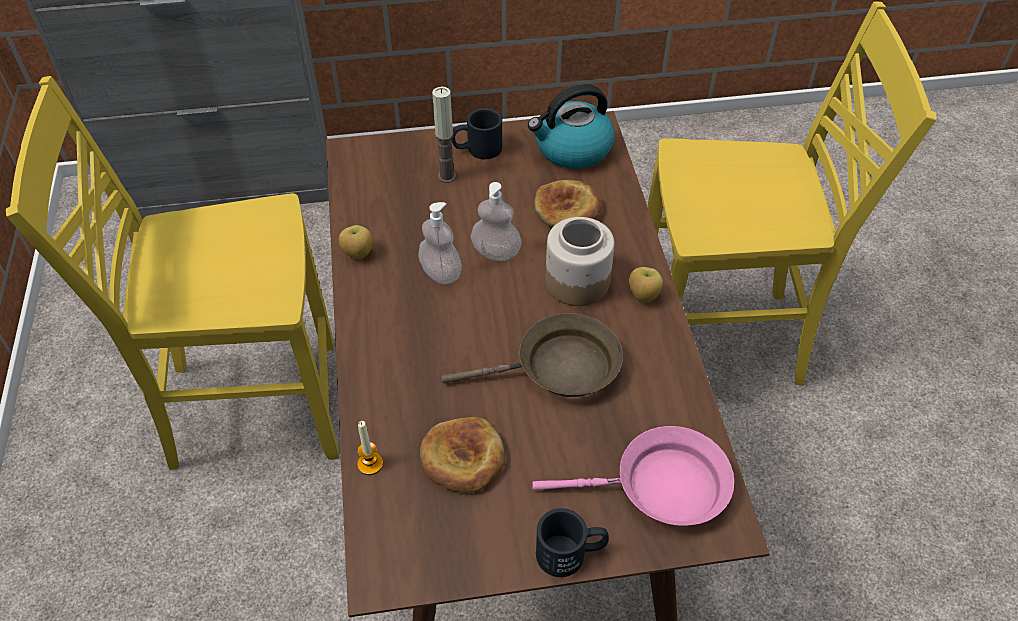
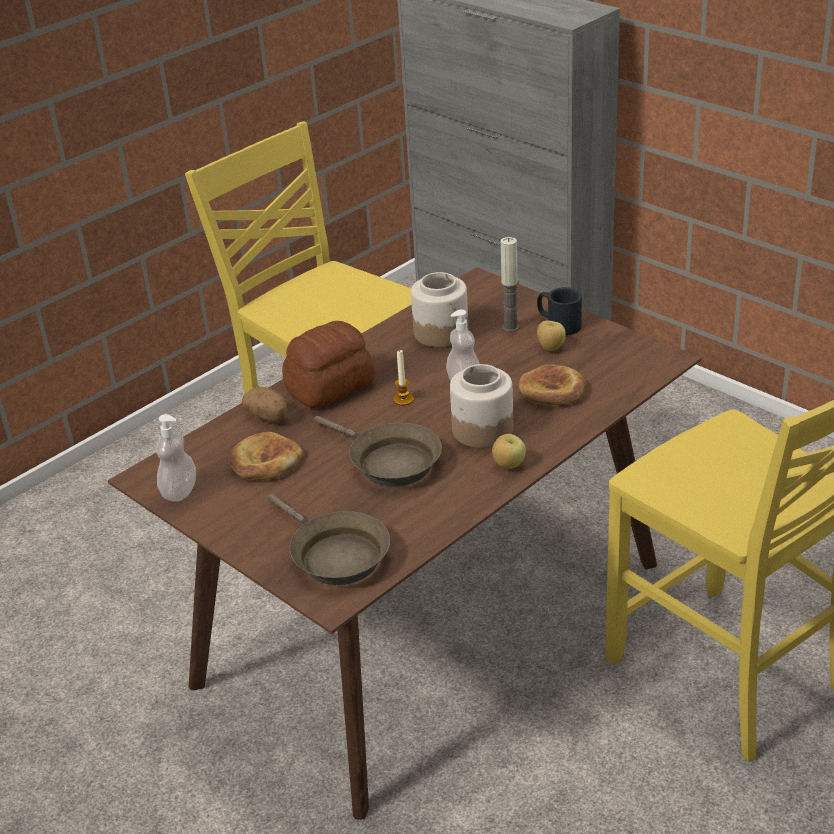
camera: 55 degrees right, 15 degrees down
(357, 254) = (386, 334): apple -> apple (550, 348)
(370, 464) = (221, 430): candle -> candle (403, 400)
(389, 413) = (268, 416): none -> potato
(393, 341) = (329, 387): none -> bread
(400, 219) = (441, 332): none -> jar
(441, 273) = (413, 373): soap dispenser -> soap dispenser (179, 492)
(571, 553) = (237, 541): black mug -> none
(572, 149) = (623, 361): kettle -> none
(661, 487) = (334, 555): pink frying pan -> brown frying pan

